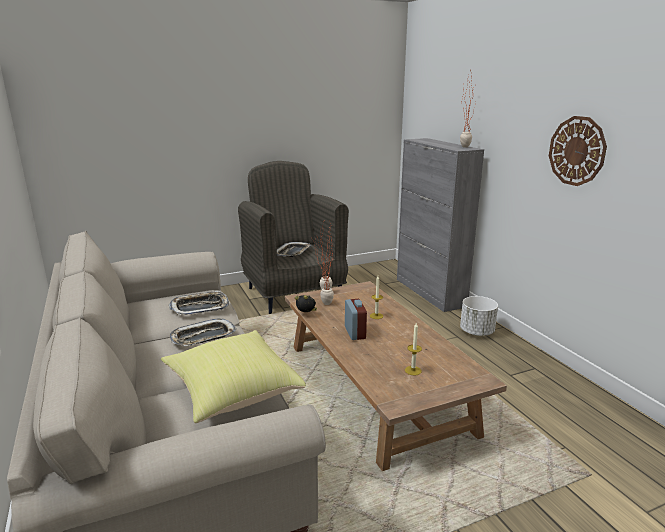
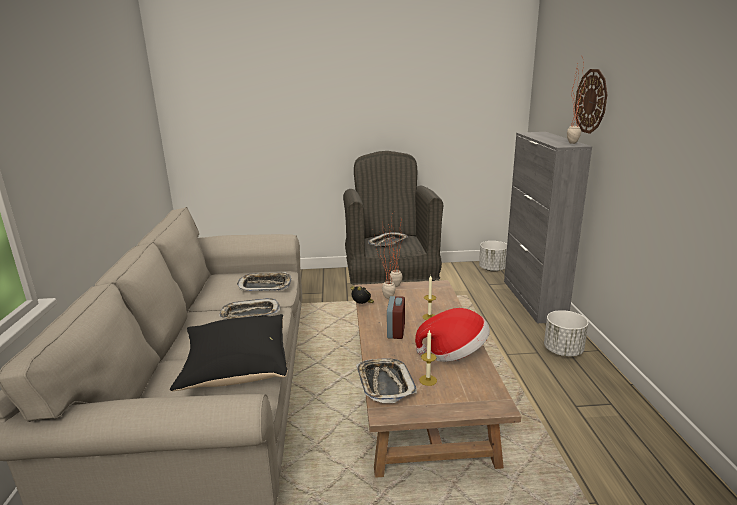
camera: 20 degrees right, 0 degrees up
(231, 392) = (236, 369): yellow pillow -> black pillow
(377, 380) = (384, 384): none -> tray
(381, 269) = (492, 269): none -> white planter
(419, 344) = (454, 353): none -> hat
(577, 151) = (680, 153): wall clock -> wall clock (591, 101)

